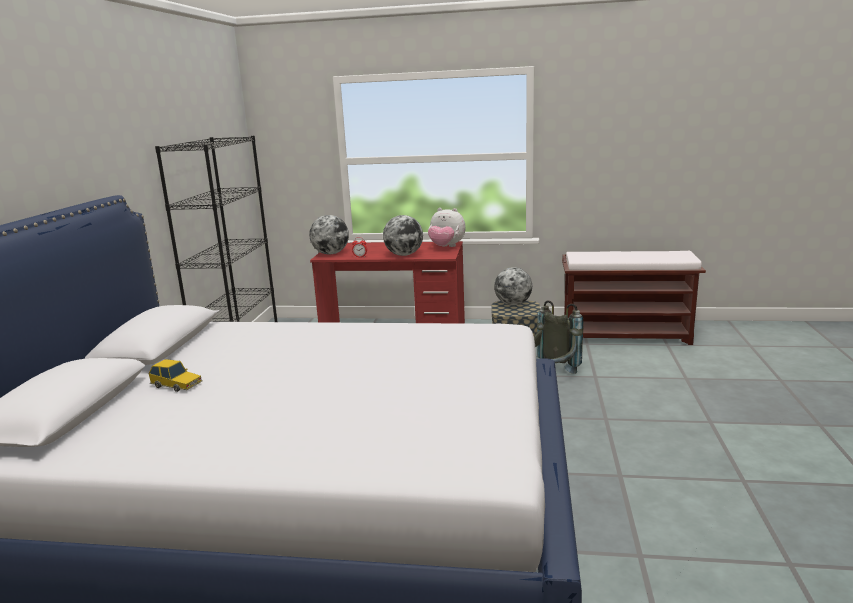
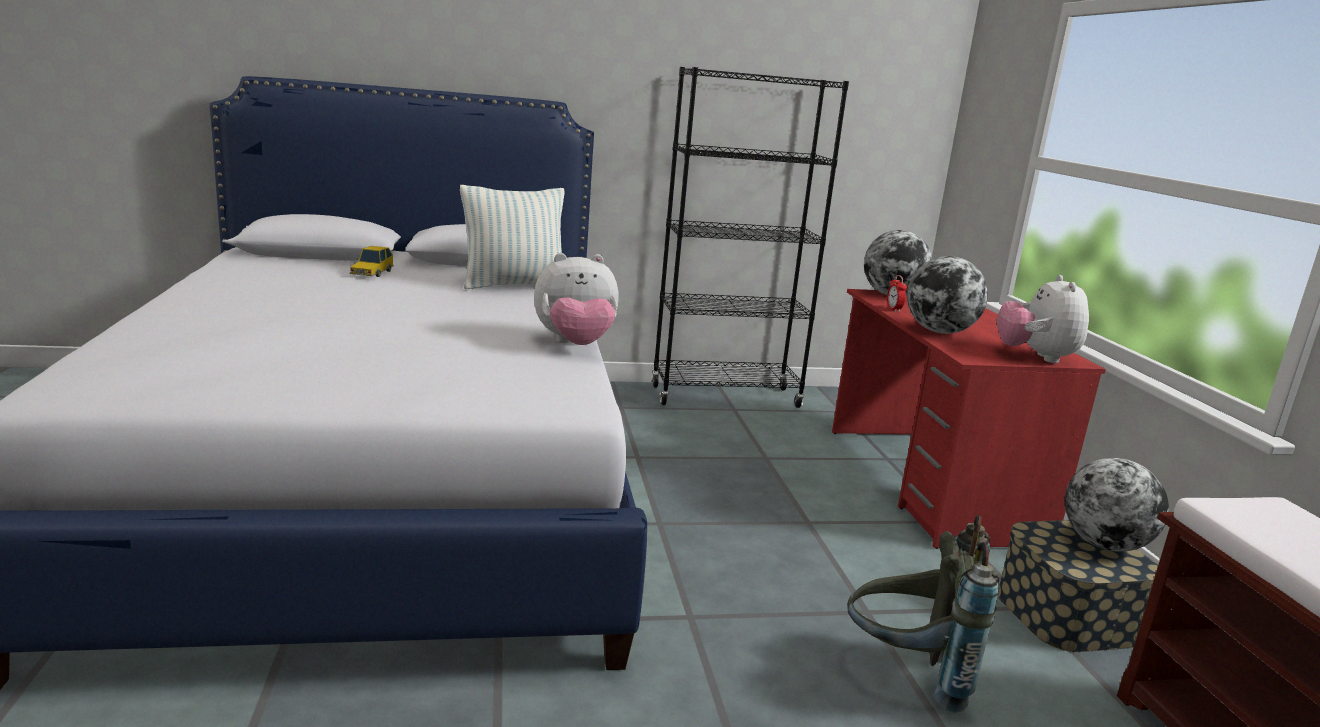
camera: 70 degrees right, 0 degrees up
(253, 336) = (514, 285): none -> pillow
(407, 325) = (575, 345): none -> plush toy

